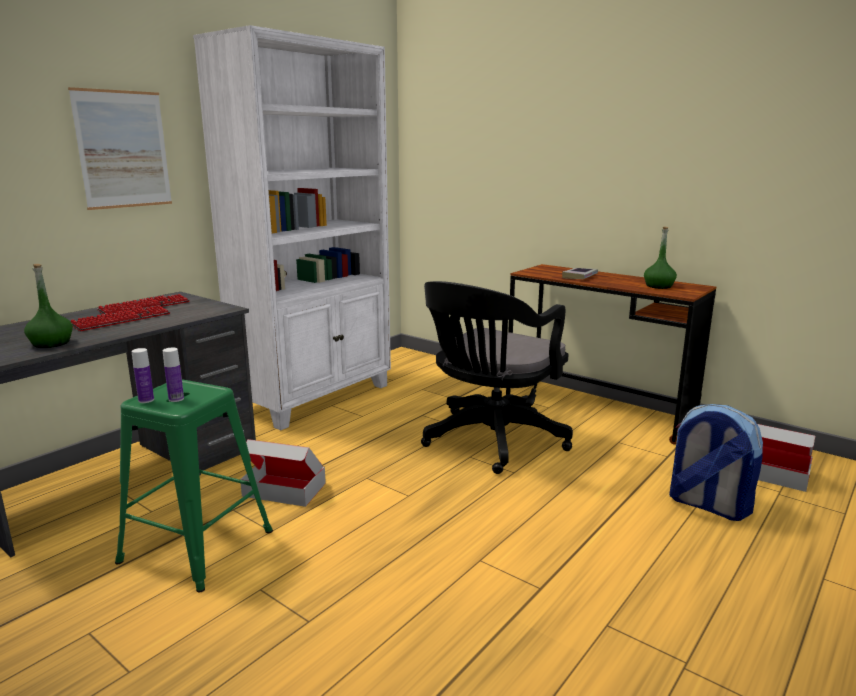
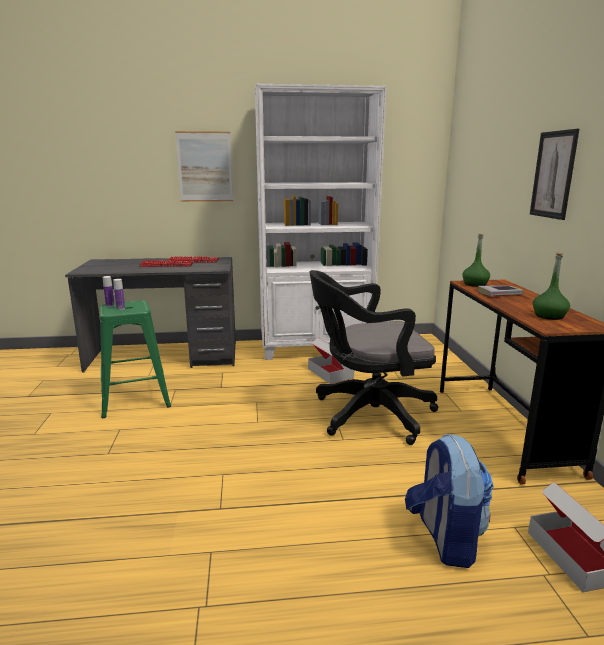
camera: 45 degrees right, 0 degrees up
(51, 343) = (116, 269): green bottle -> green bottle (475, 284)
(284, 489) = (210, 390): cardboard box -> cardboard box (330, 373)
(601, 155) = (553, 175): none -> picture

